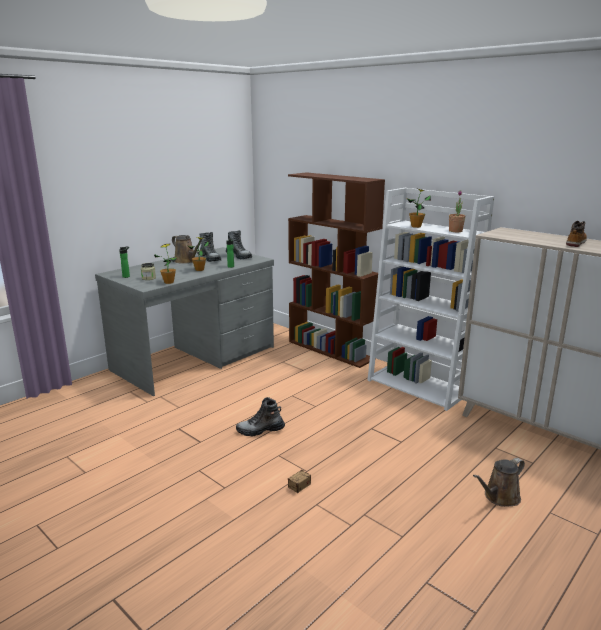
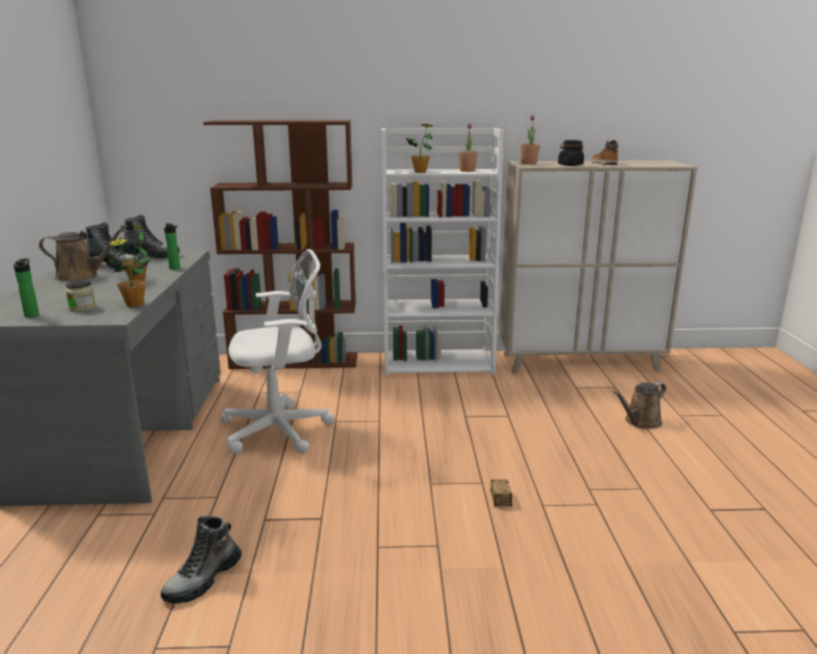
camera: 45 degrees left, 0 degrees up
(258, 387) = (281, 430): none -> white office chair
(260, 430) = (367, 471): boot -> boot (203, 579)
(499, 497) = (640, 422): brown watering can -> brown watering can turned 45 degrees clockwise
(503, 232) = (529, 163): none -> potted plant
(532, 239) = (570, 165): none -> black jar

